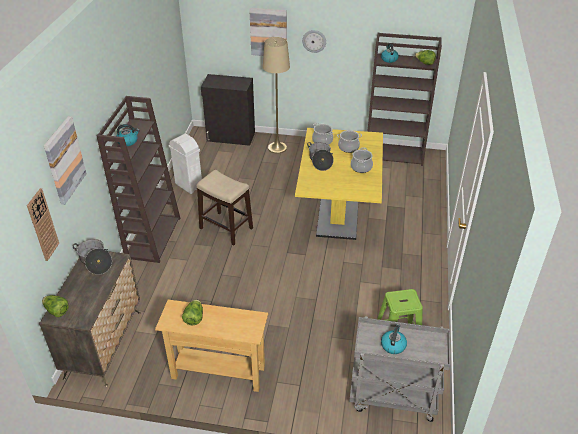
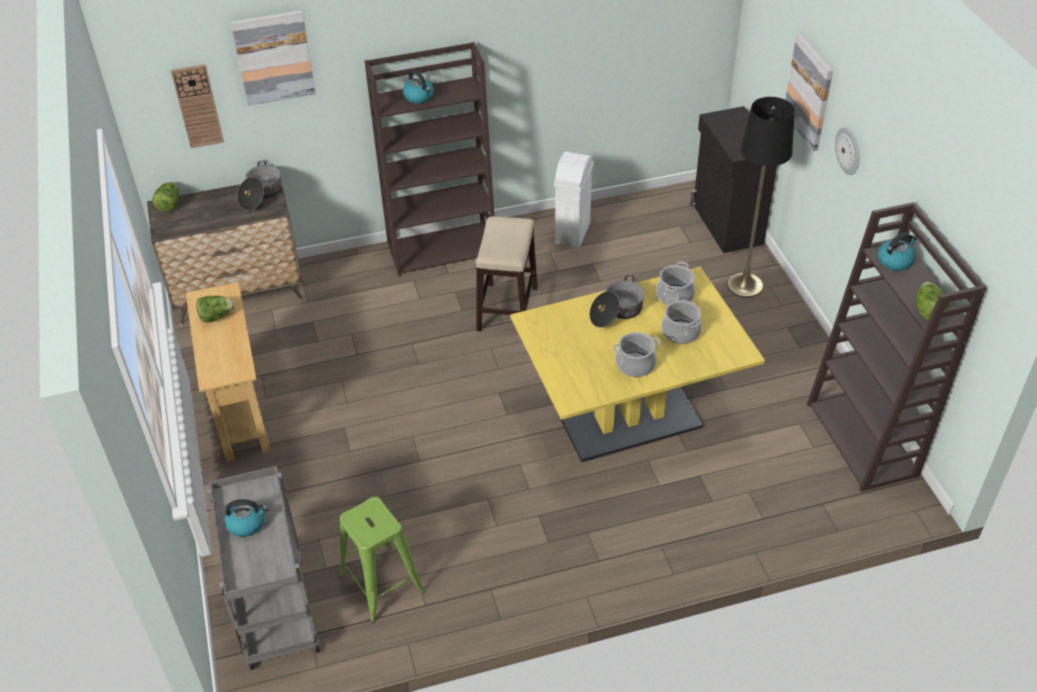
camera: 65 degrees right, 5 degrees up
(277, 148) = (745, 285): beige floor lamp -> black floor lamp

